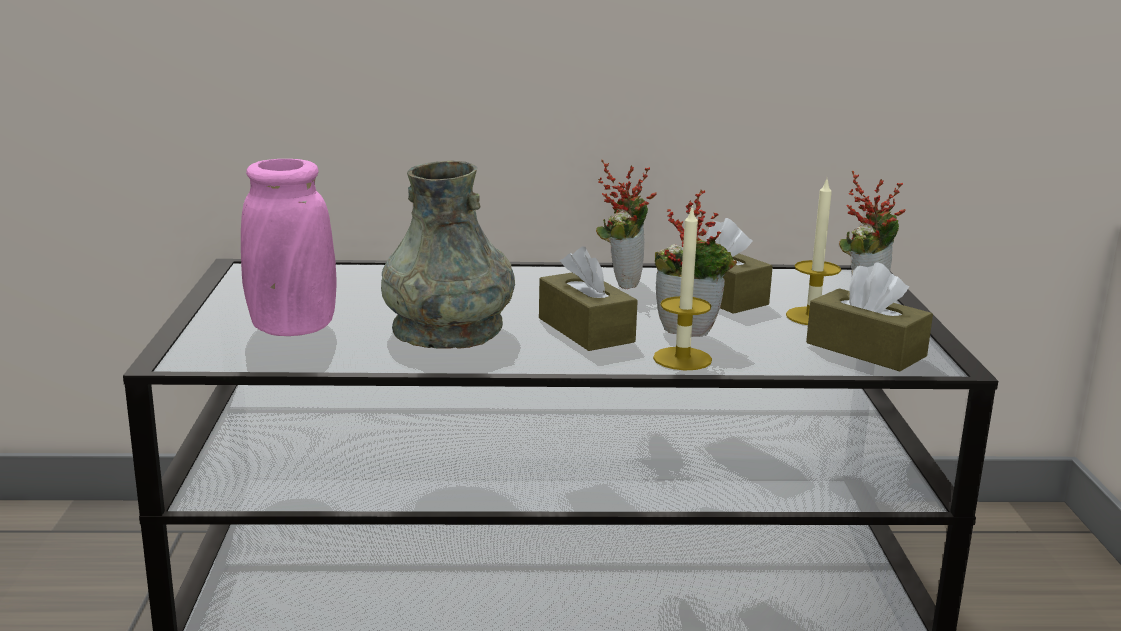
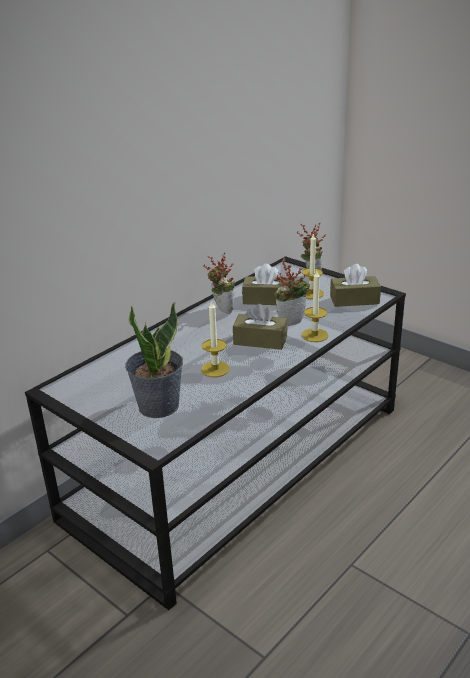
camera: 45 degrees left, 10 degrees up
(292, 329) = (158, 405): pink vase -> potted plant
(448, 329) = (215, 369): grey vase -> candle

